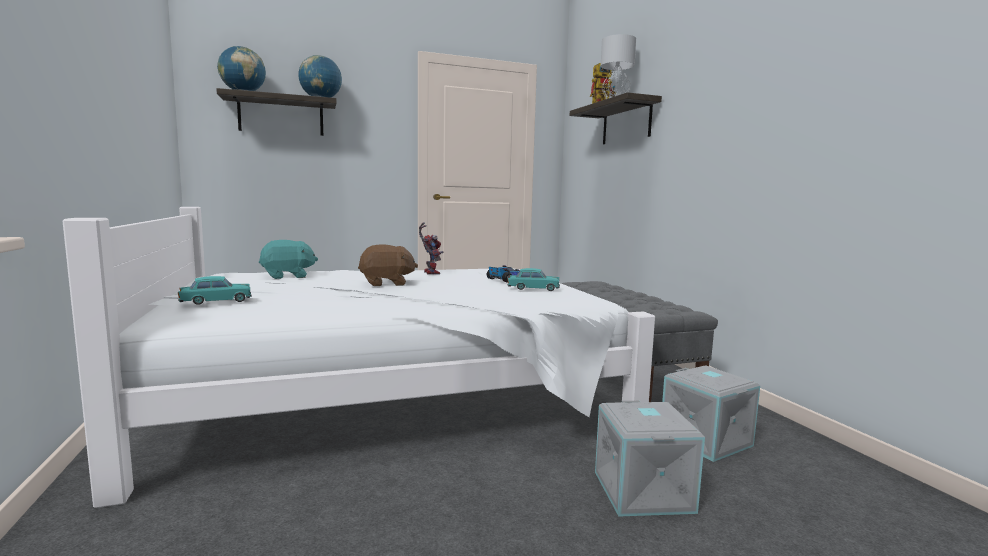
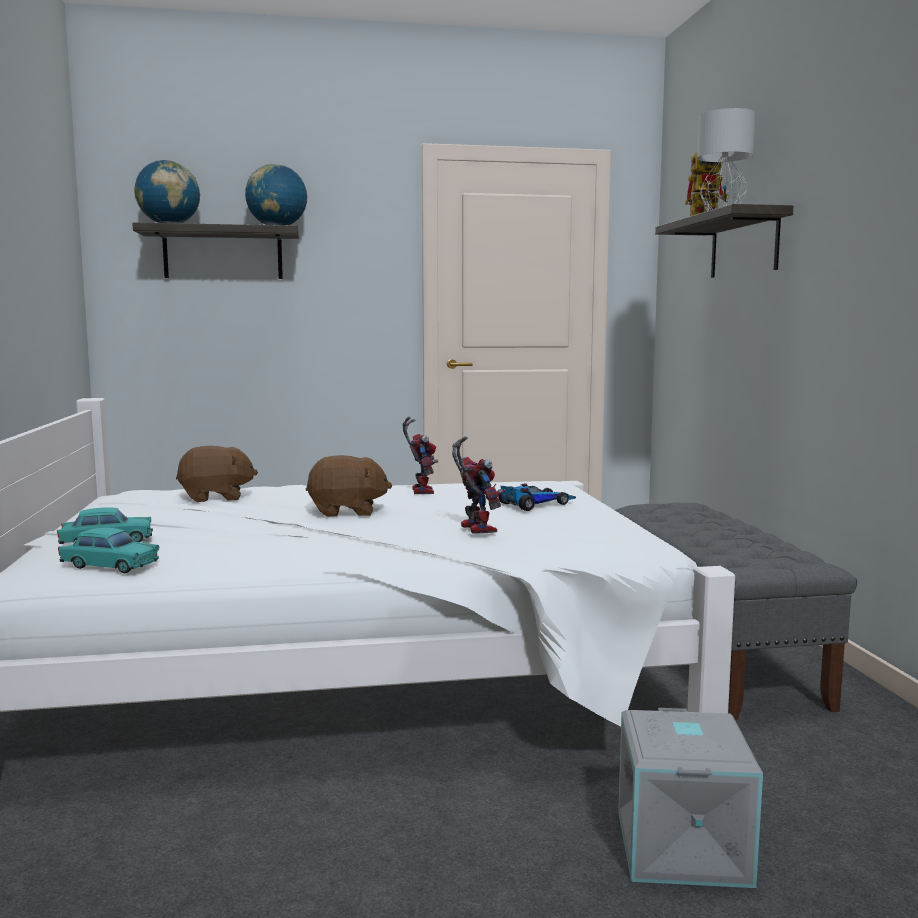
camera: 10 degrees right, 0 degrees up
(288, 276) = (216, 497): turquoise plush toy -> brown plush toy
(479, 291) = (473, 528): none -> toy robot
(533, 288) = (560, 523): turquoise toy car -> turquoise toy car (110, 565)
(707, 440) = (818, 773): grey storage box -> none

